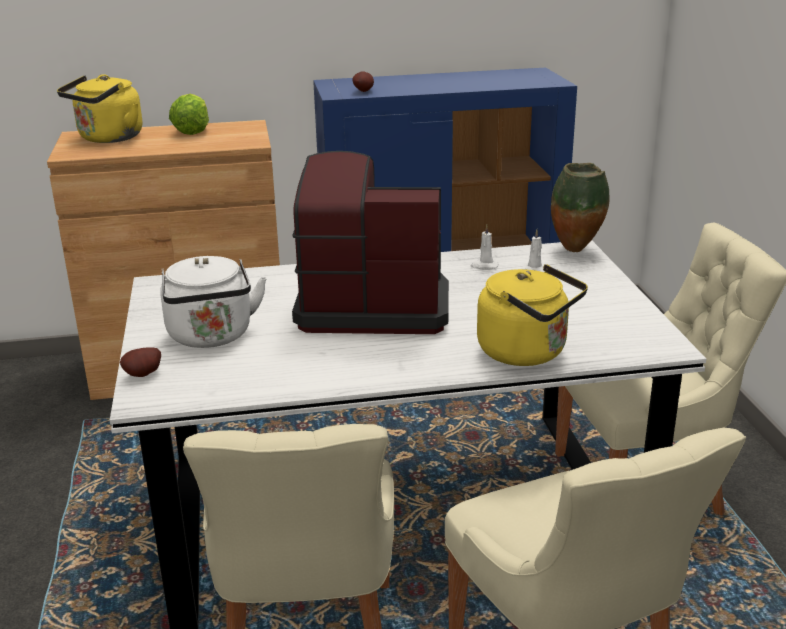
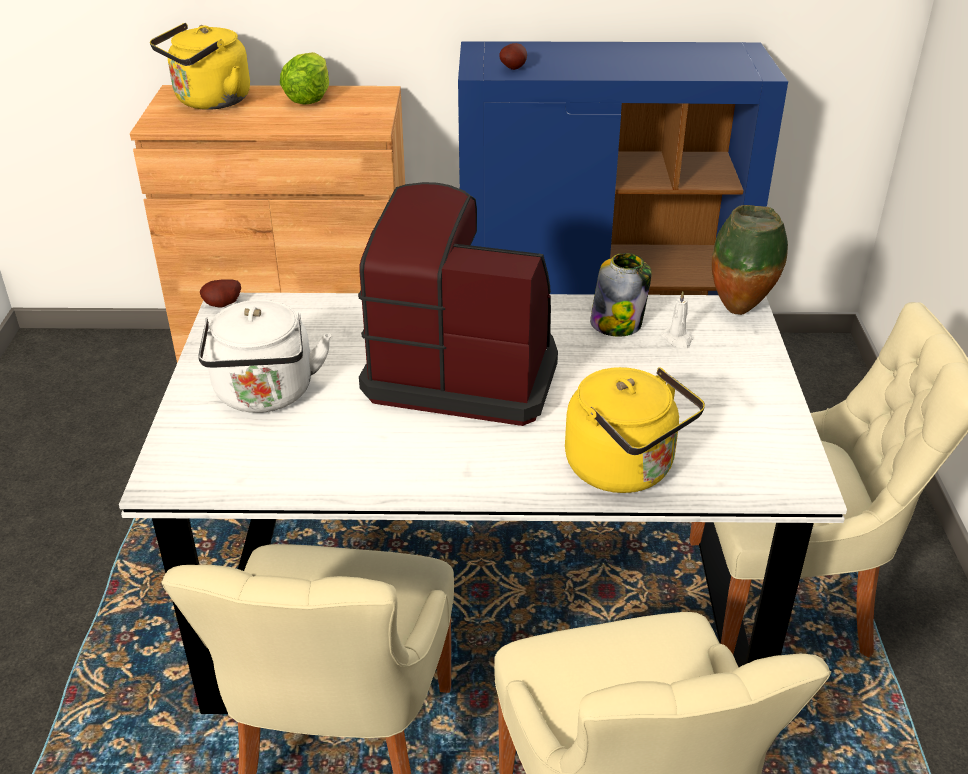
camera: 10 degrees right, 10 degrees up
(144, 375) = (175, 443): potato -> potato (224, 305)
(484, 266) = (617, 323): white candle -> jar

